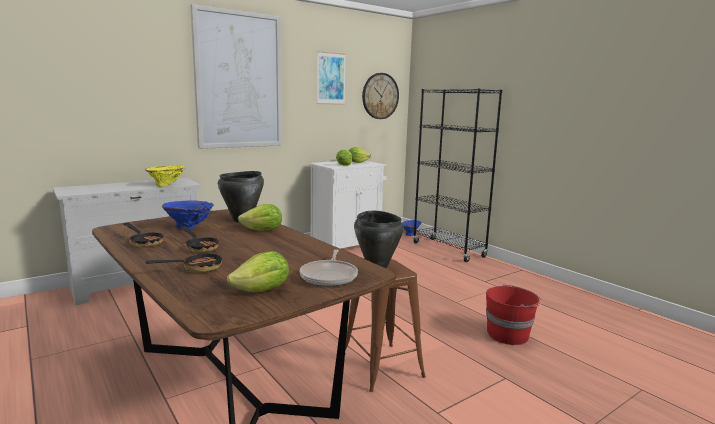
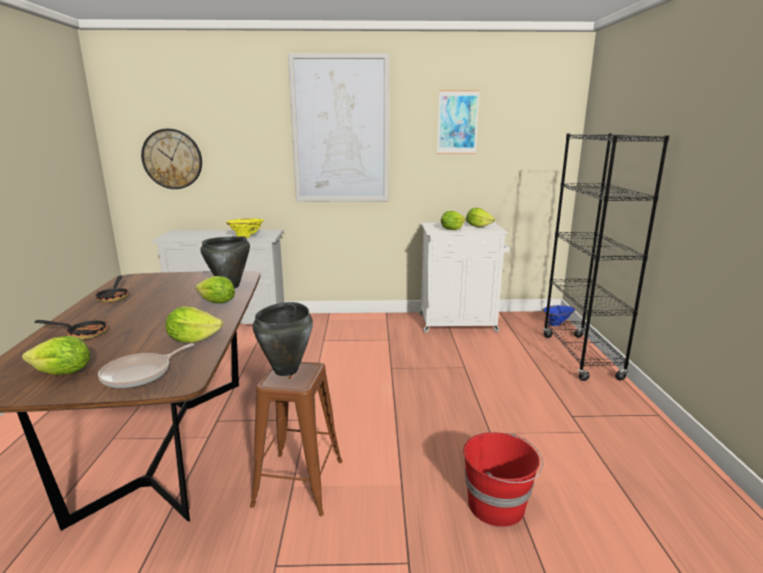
camera: 35 degrees right, 5 degrees up
(189, 228) = (174, 287): blue vase -> none
(200, 247) = (133, 311): frying pan -> none
(310, 252) = (193, 339): none -> lettuce
(380, 96) = (532, 142): wall clock -> wall clock (172, 159)

